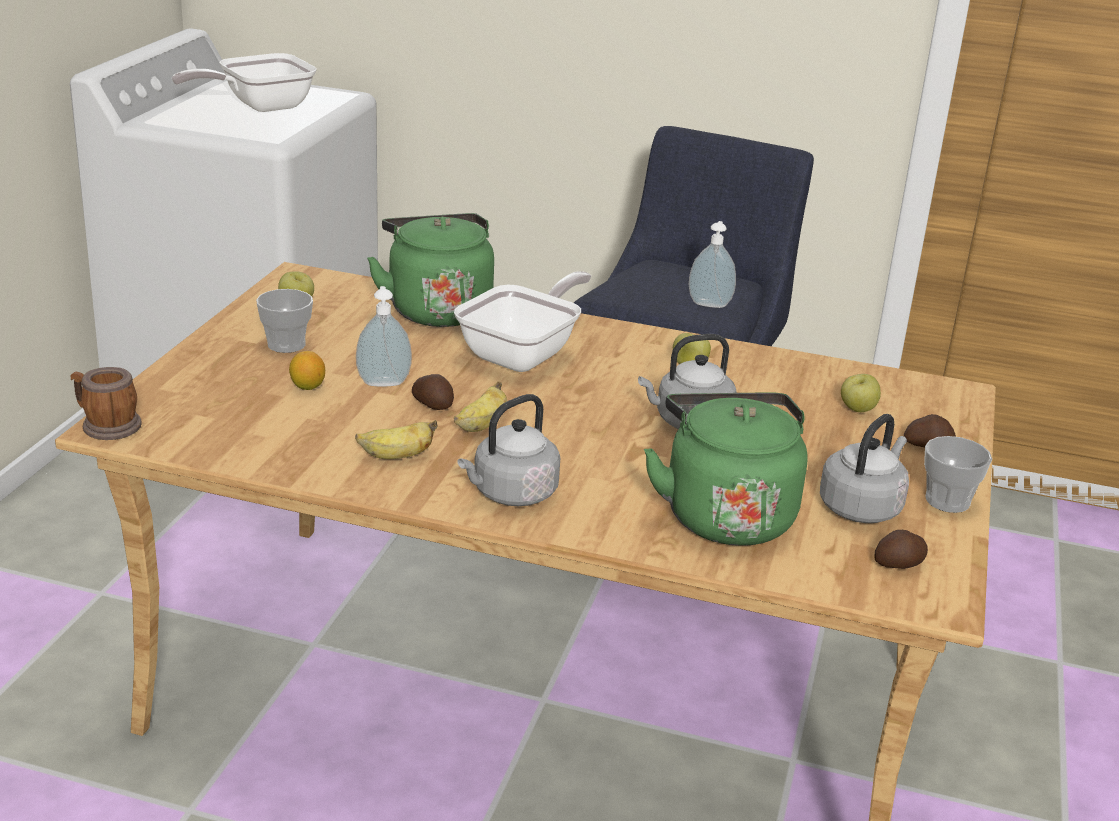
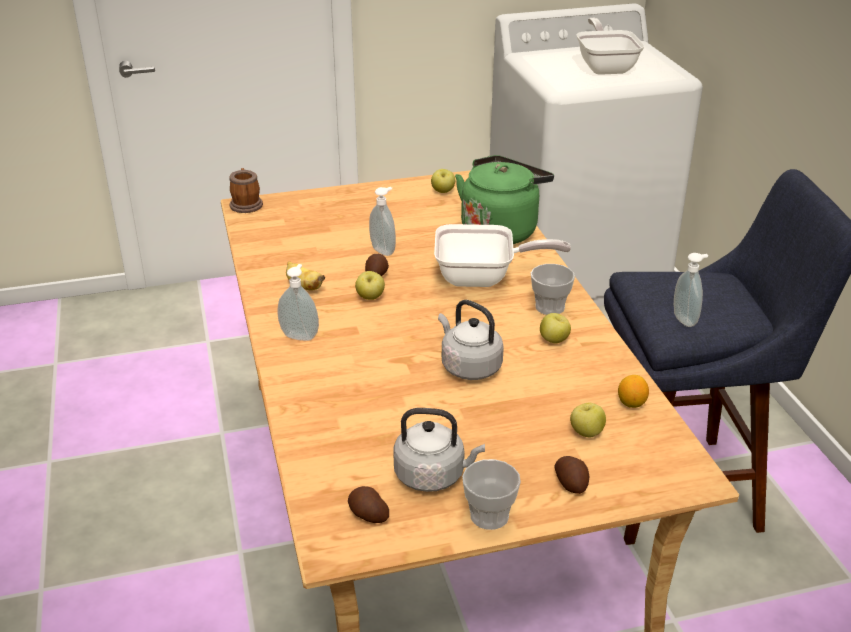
camera: 60 degrees right, 5 degrees up
(259, 107) = (605, 67): frying pan -> frying pan turned 60 degrees clockwise
(286, 344) = (390, 208): cup -> cup (550, 307)
(307, 386) = (350, 233): lemon -> lemon (631, 403)
(481, 426) = (370, 298): banana -> apple
(511, 494) = (300, 335): grey kettle -> soap dispenser
(725, 514) = (359, 419): green kettle -> none

